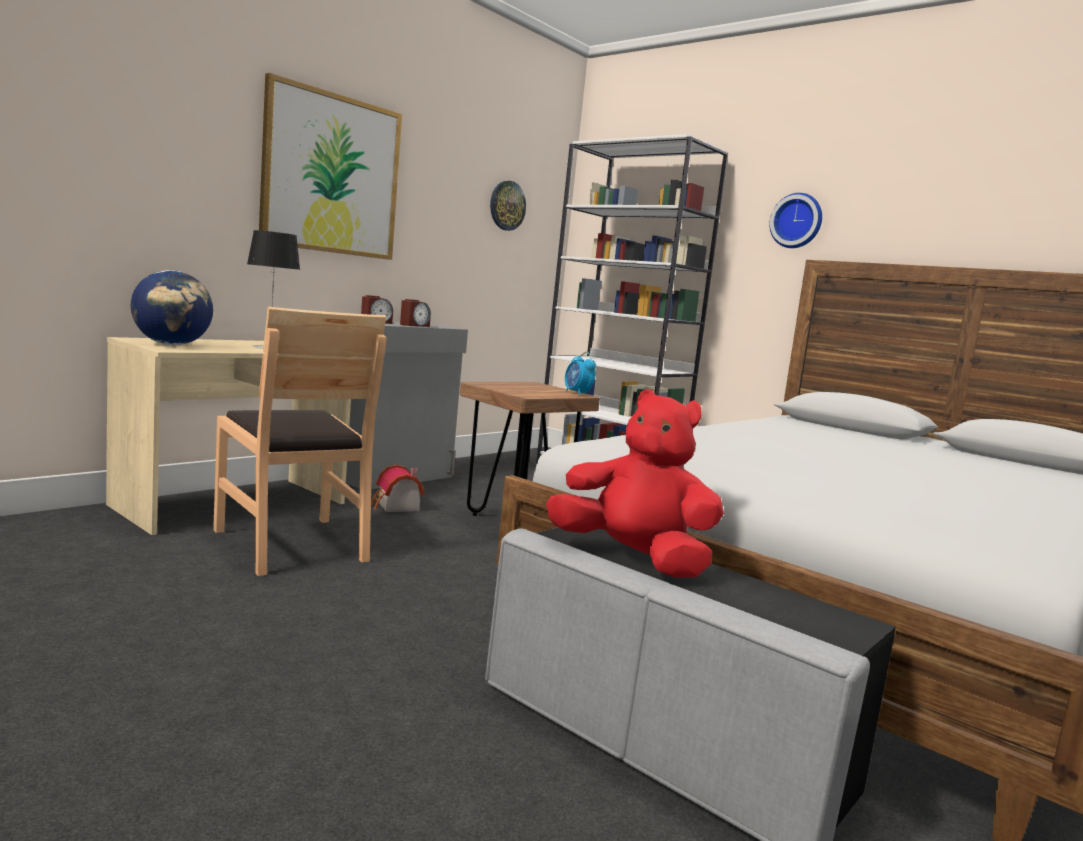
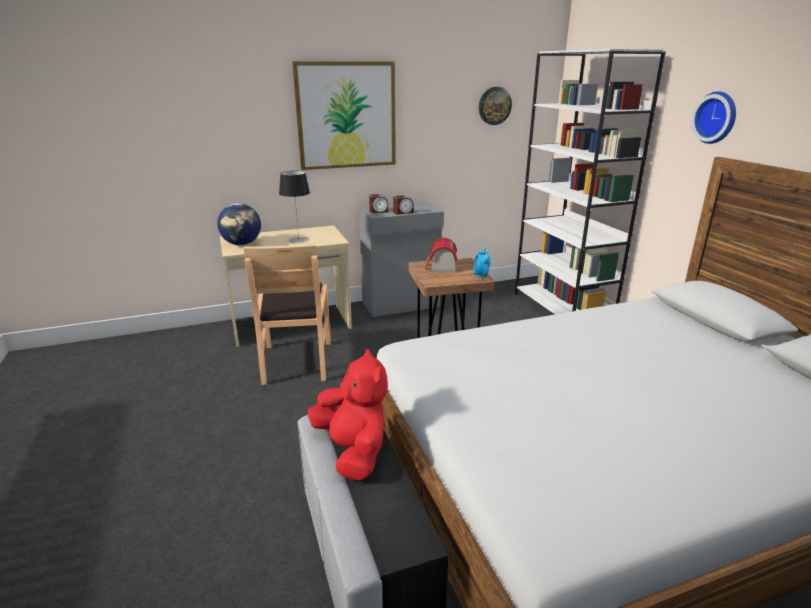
camera: 30 degrees right, 15 degrees up
(396, 507) = (379, 334): toy house -> toy house (441, 267)

